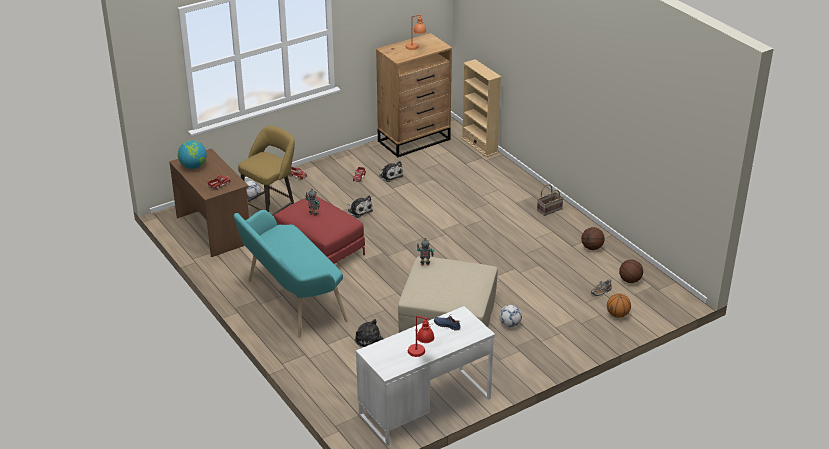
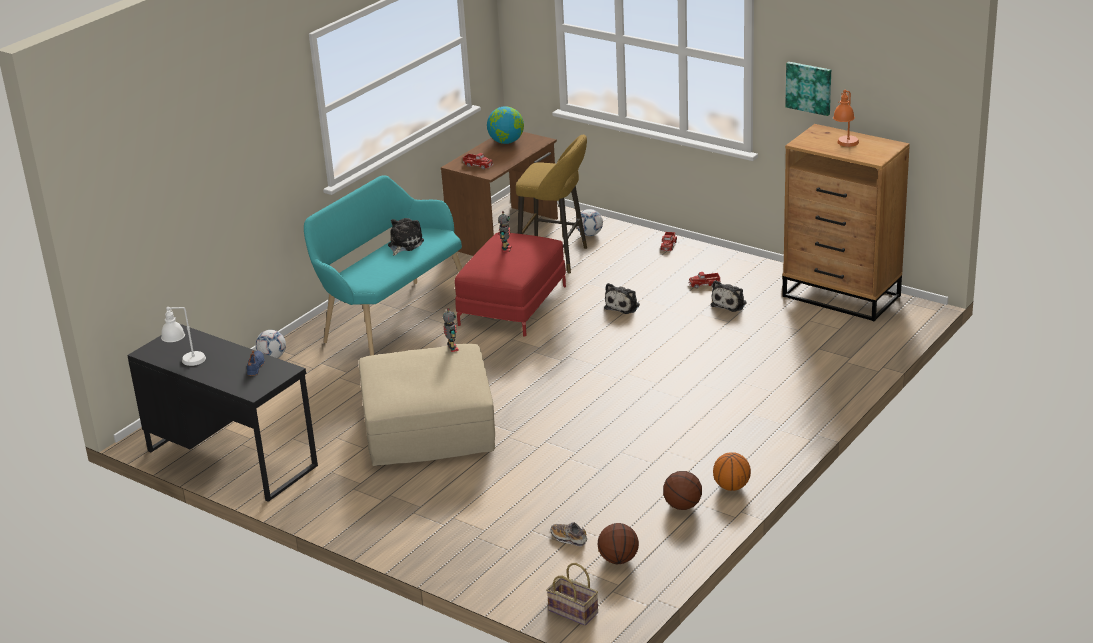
camera: 70 degrees right, 5 degrees down
(368, 28) = (809, 87): none -> picture
(370, 342) = (341, 389): plush toy -> plush toy (404, 244)
(421, 355) = (186, 364): red table lamp -> white table lamp
(424, 406) = (232, 458): white desk -> black desk
(479, 145) = (883, 347): beige bookcase -> none
(510, 324) = (437, 479): football -> football (272, 357)
(549, 209) = (758, 446): basket -> basket (574, 611)
(617, 315) = (518, 566): basketball -> basketball (731, 487)

